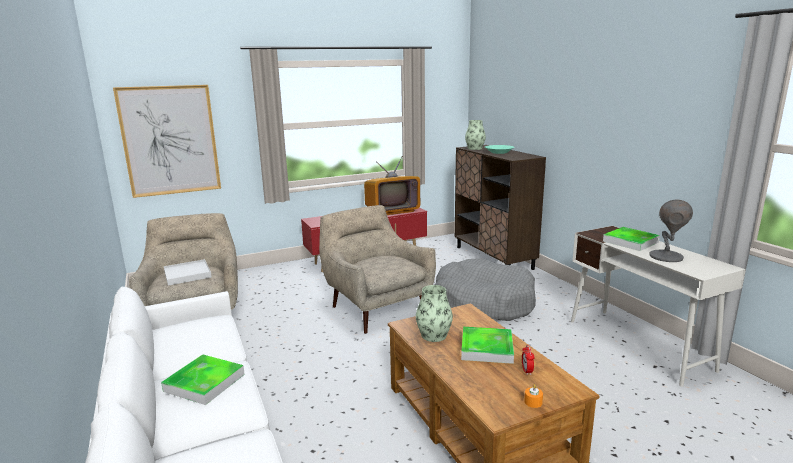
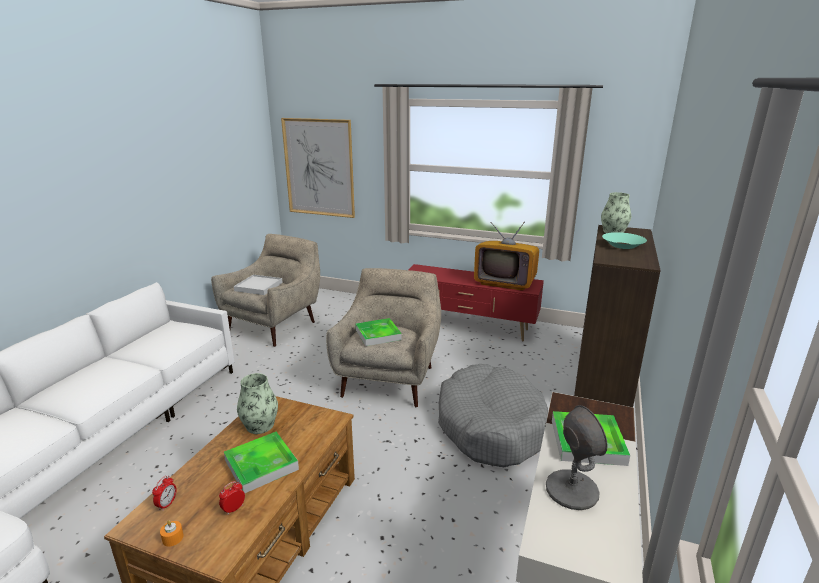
camera: 45 degrees right, 5 degrees up
(204, 382) = (103, 373): tray -> tray (378, 334)
(487, 395) = (167, 504): none -> alarm clock

